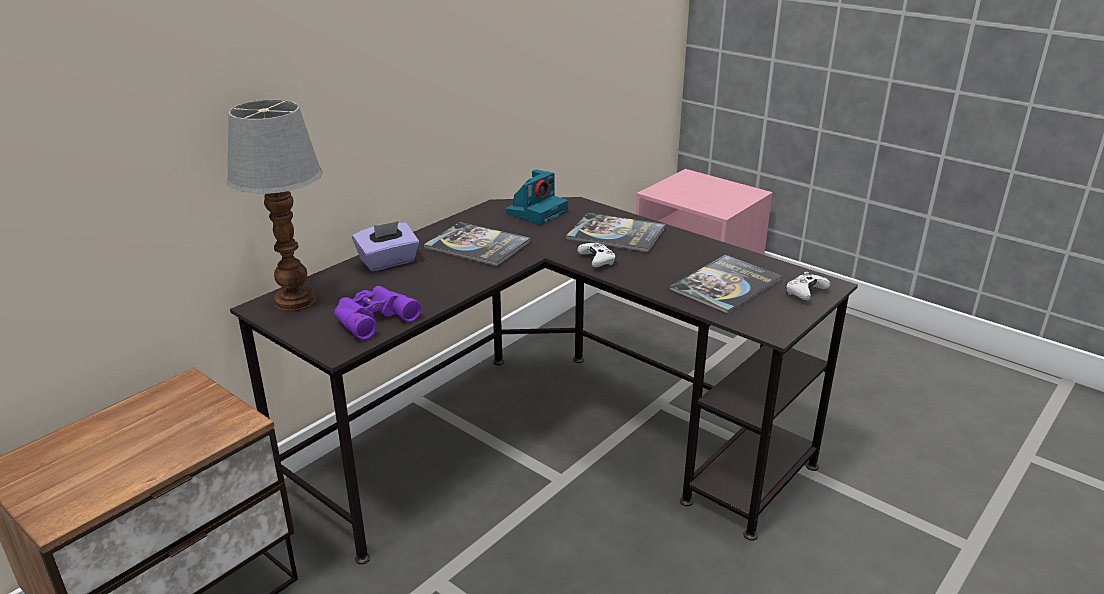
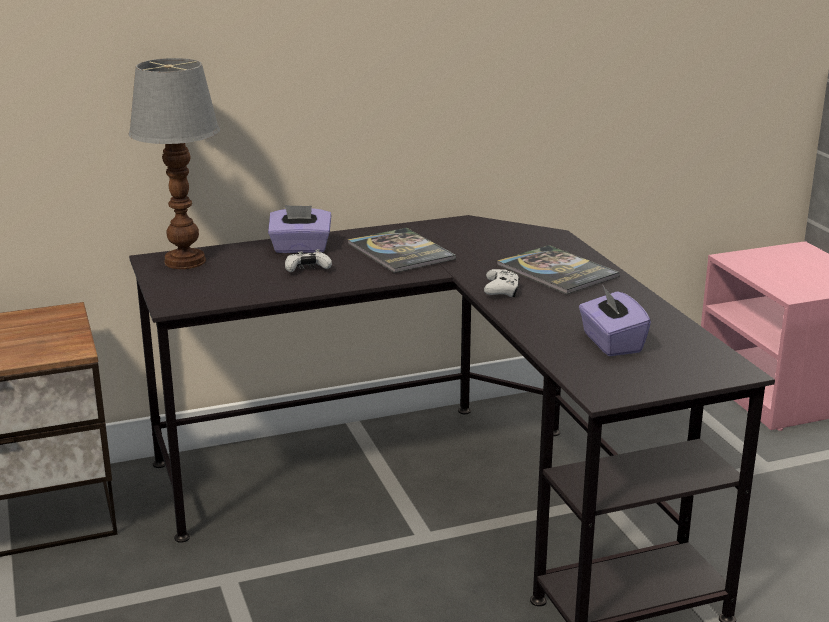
camera: 30 degrees right, 5 degrees down
(371, 317) = (230, 288): purple binoculars -> none
(537, 212) = (500, 235): camera -> none
(726, 285) = (611, 343): book -> purple tissue box
(805, 293) = (693, 372): white game controller -> white game controller (307, 269)

